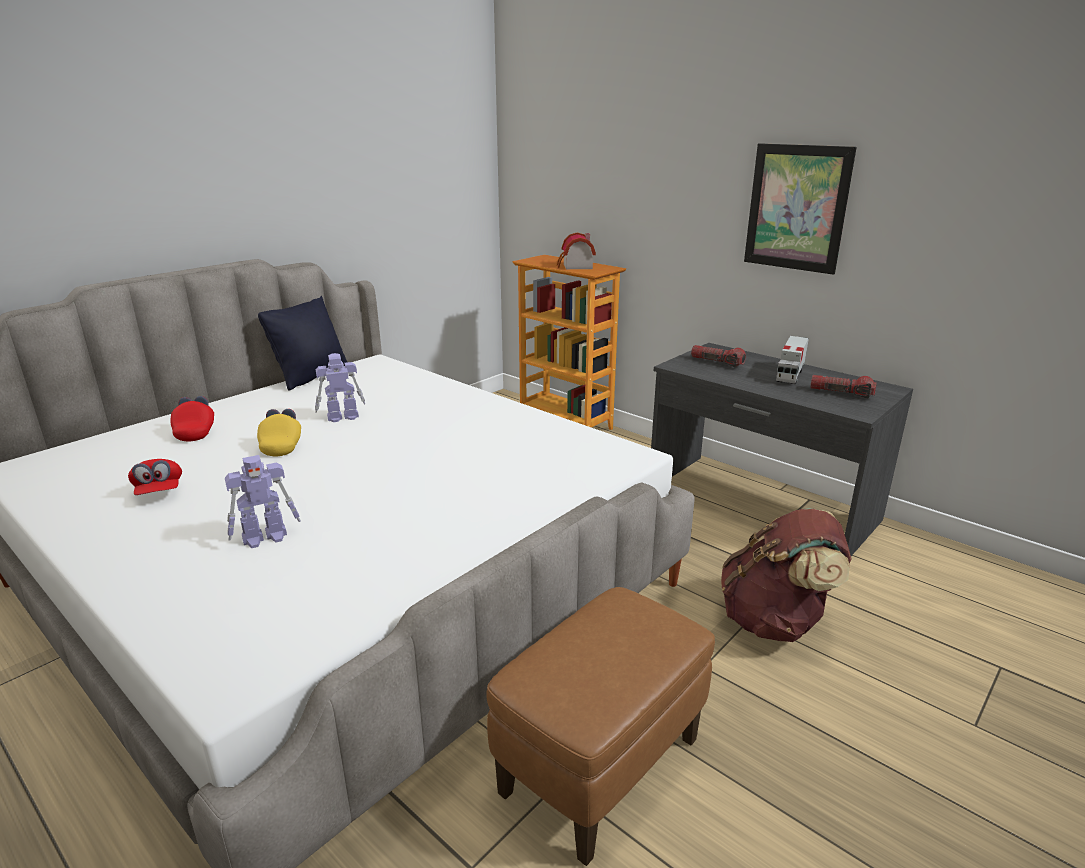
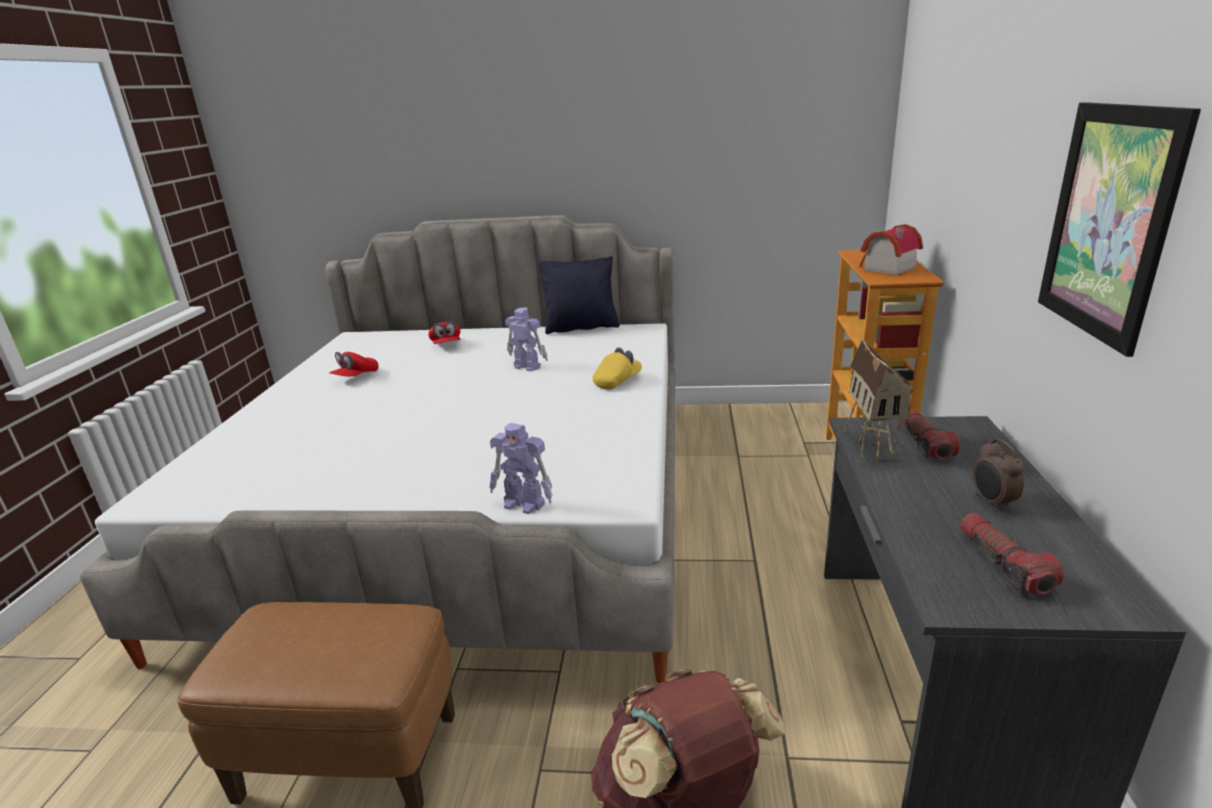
camera: 55 degrees right, 0 degrees up
(196, 431) = (446, 345): red cap -> red cap turned 120 degrees clockwise
(266, 537) = (323, 429): toy robot -> toy robot (524, 504)
(282, 445) = (456, 373): yellow cap -> yellow cap (617, 381)
(701, 371) = (872, 445): none -> toy house
(790, 374) = (991, 502): toy truck -> alarm clock

